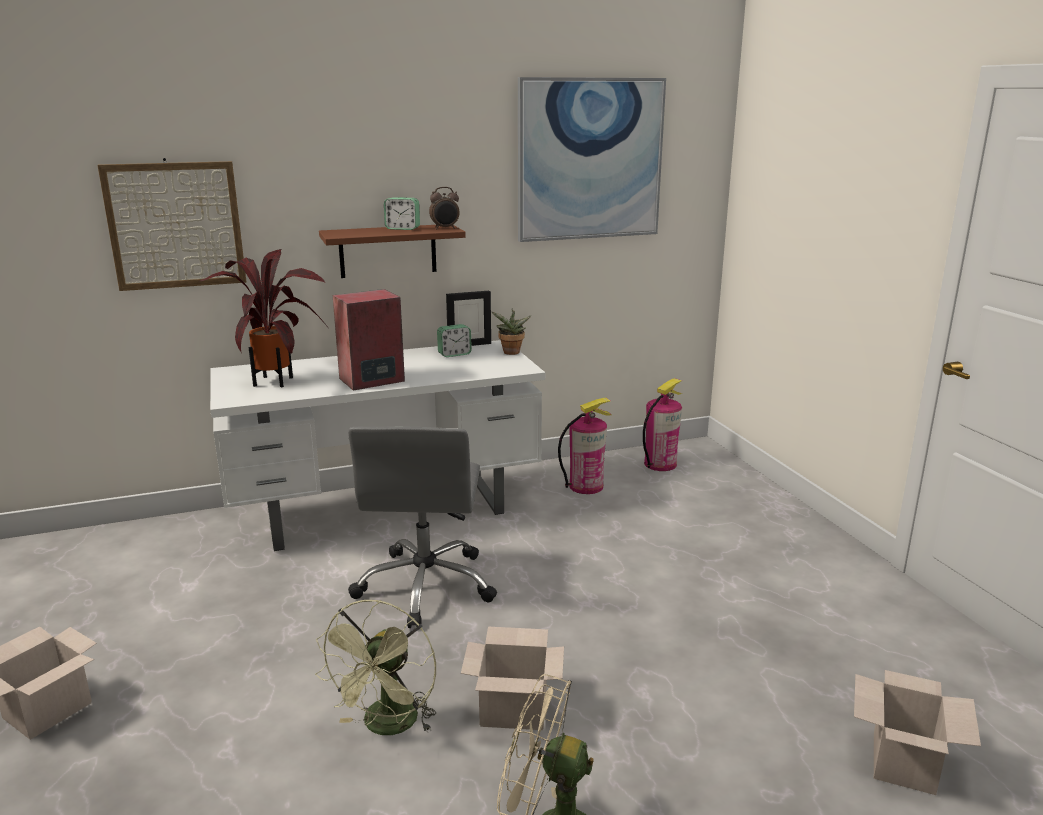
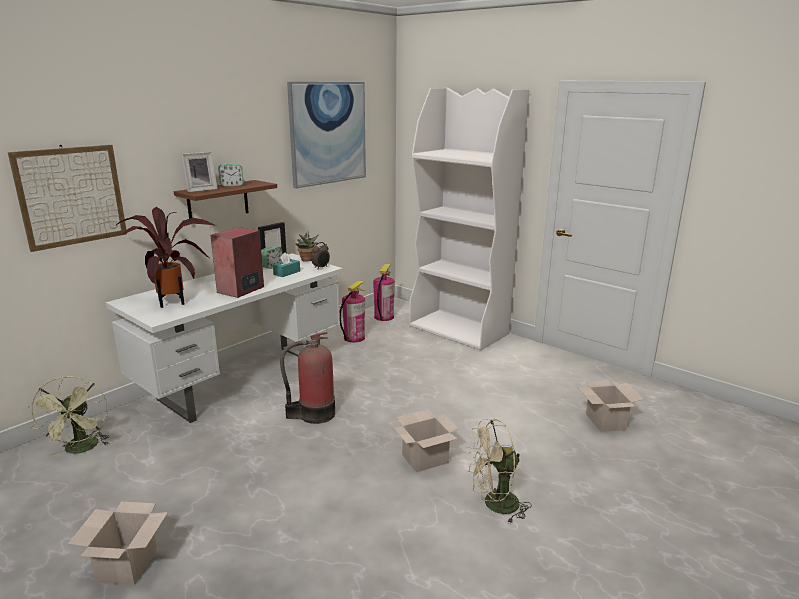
camera: 30 degrees left, 0 degrees up
(351, 231) = (200, 190): none -> picture frame
(387, 727) = (367, 490): green fan -> green fan (81, 449)
(426, 586) = (314, 414): grey office chair -> fire extinguisher
(445, 228) = (260, 183): alarm clock -> alarm clock (321, 267)
(460, 366) = (287, 273): none -> turquoise tissue box
(766, 513) = (459, 330): none -> white bookcase

